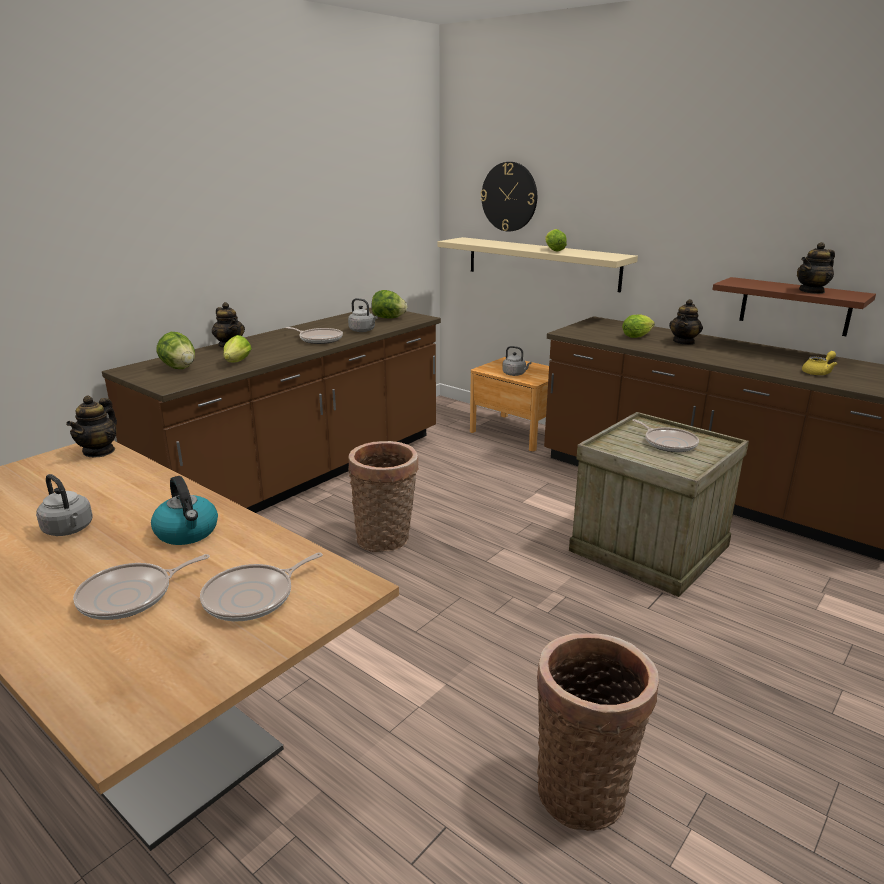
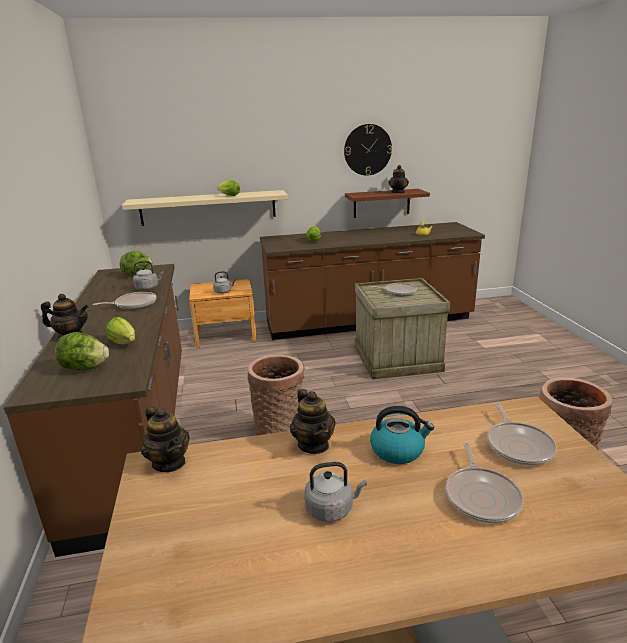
camera: 50 degrees left, 0 degrees up
(509, 197) = (169, 161): wall clock -> wall clock (367, 150)
(684, 342) = (340, 236): teapot -> teapot (313, 445)

